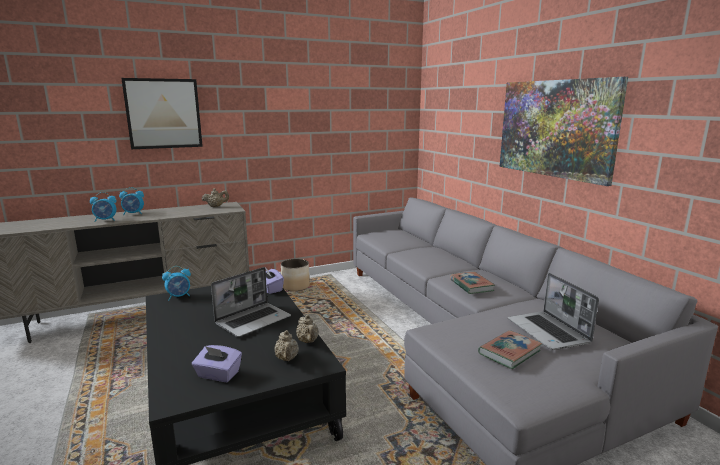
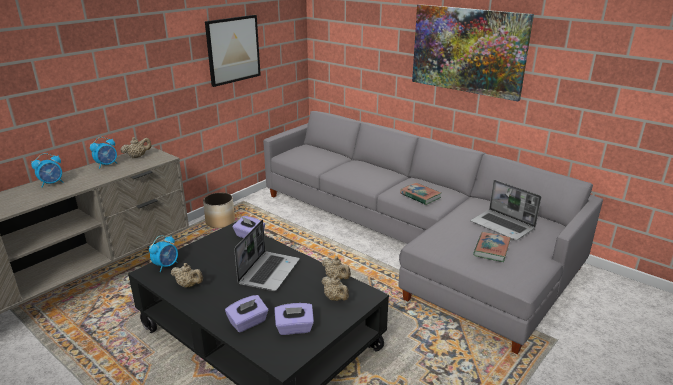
camera: 25 degrees left, 10 degrees up
(105, 220) = (31, 199): alarm clock -> alarm clock (107, 165)
(163, 113) = (60, 58): picture -> picture (233, 50)
(176, 315) = (188, 285): none -> beige teapot
(185, 358) = (248, 323): none -> purple tissue box

